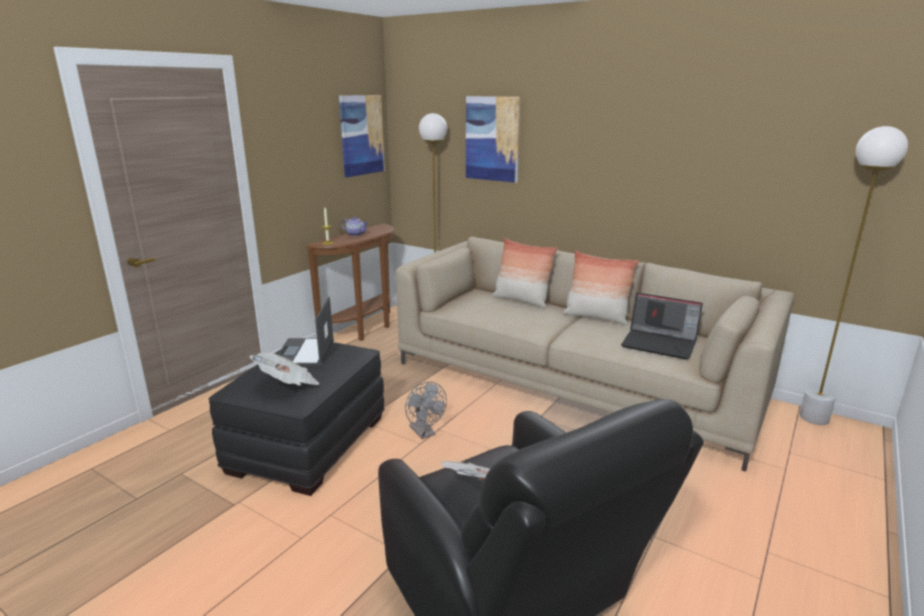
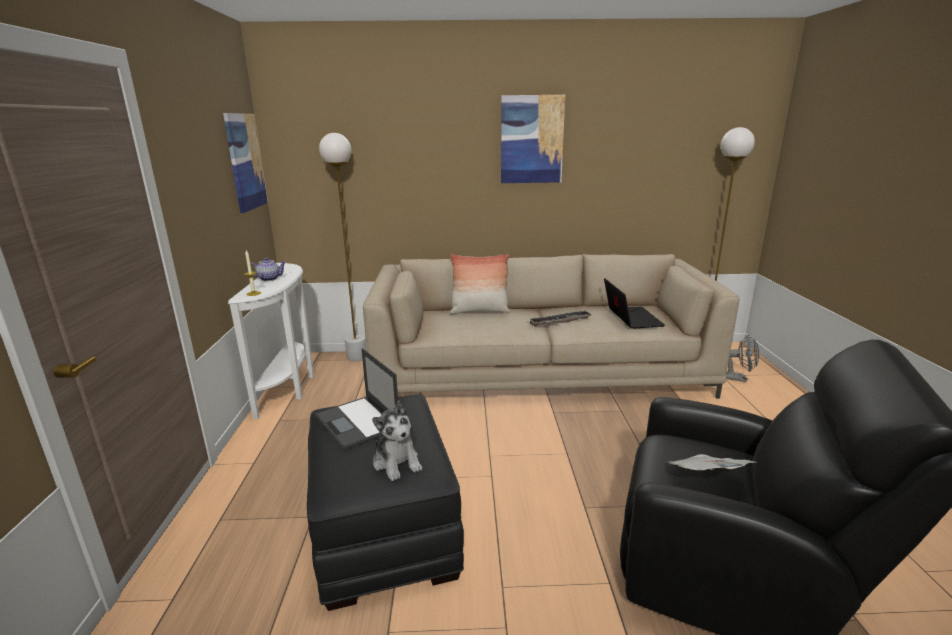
camera: 35 degrees left, 0 degrees up
(287, 384) = (397, 462): newspaper -> plush toy
(365, 330) = (290, 386): brown console table -> white console table
(424, 433) = (483, 464): grey fan -> grey fan (738, 378)
(492, 139) = (403, 157): picture -> picture (531, 140)
(579, 327) = (560, 321): none -> tray
(596, 317) = (555, 310): pillow -> none
(660, 344) = (630, 318): laptop -> laptop turned 90 degrees counterclockwise

